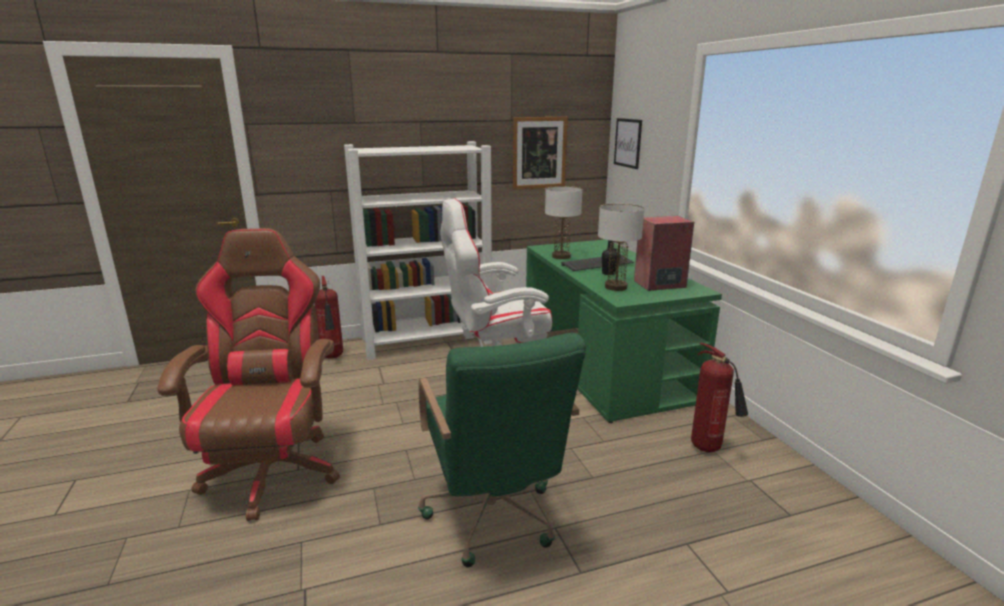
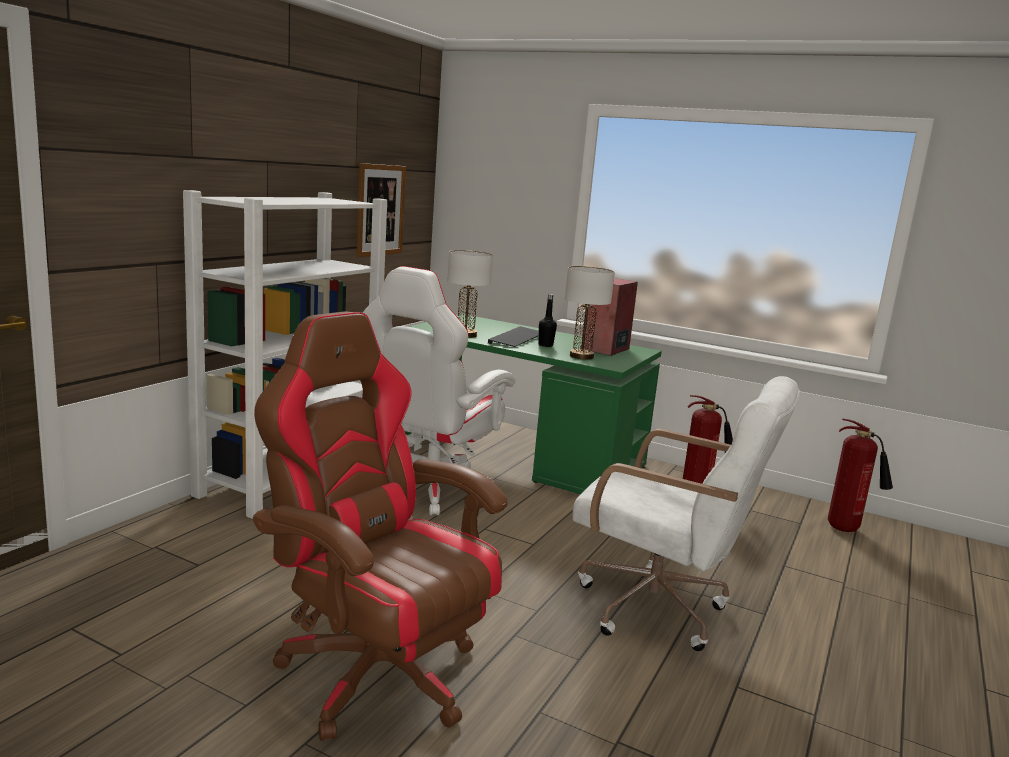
camera: 45 degrees left, 5 degrees down
(333, 357) = (194, 530): fire extinguisher -> fire extinguisher (847, 529)
(493, 523) = (659, 612): green office chair -> white office chair
(628, 143) = (474, 201): picture -> none

